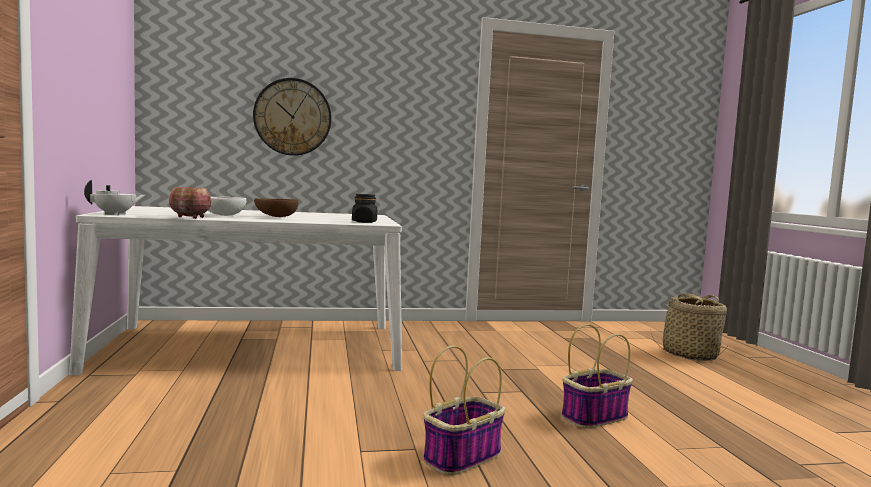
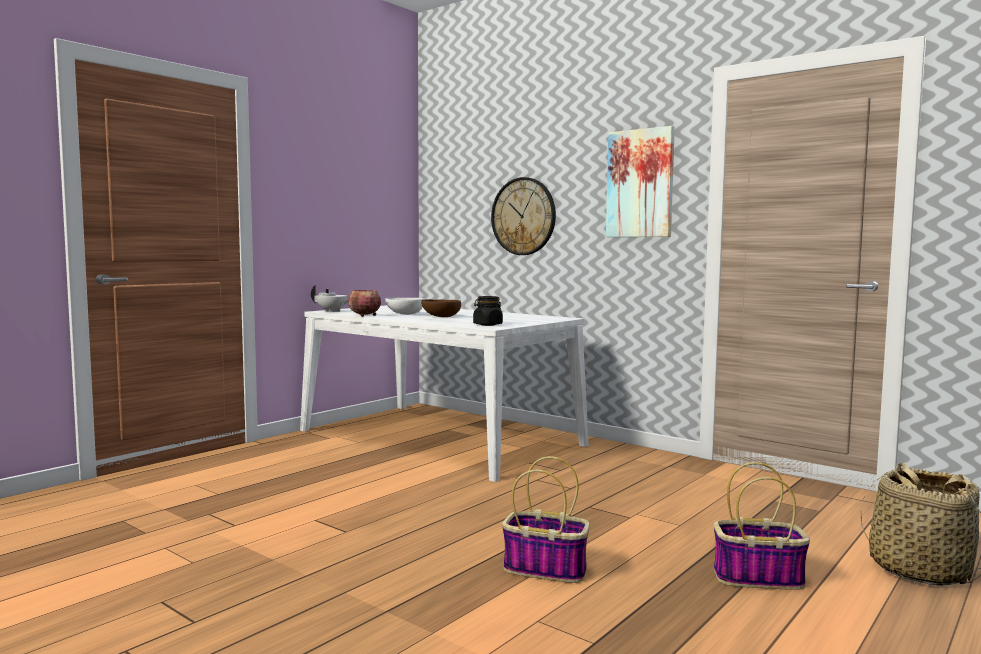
camera: 50 degrees right, 0 degrees up
(418, 100) = (640, 183): none -> picture
(462, 457) = (357, 548): basket -> basket (759, 578)

